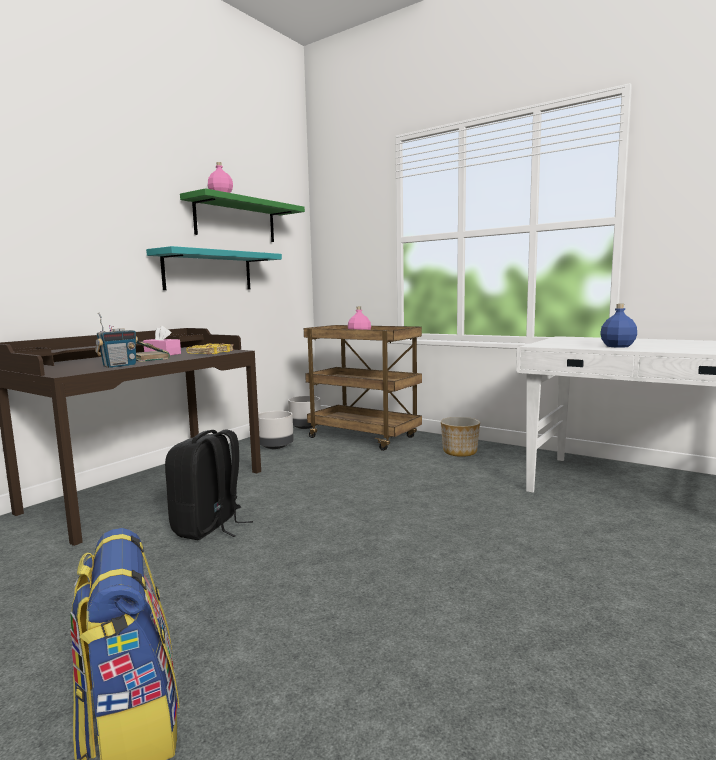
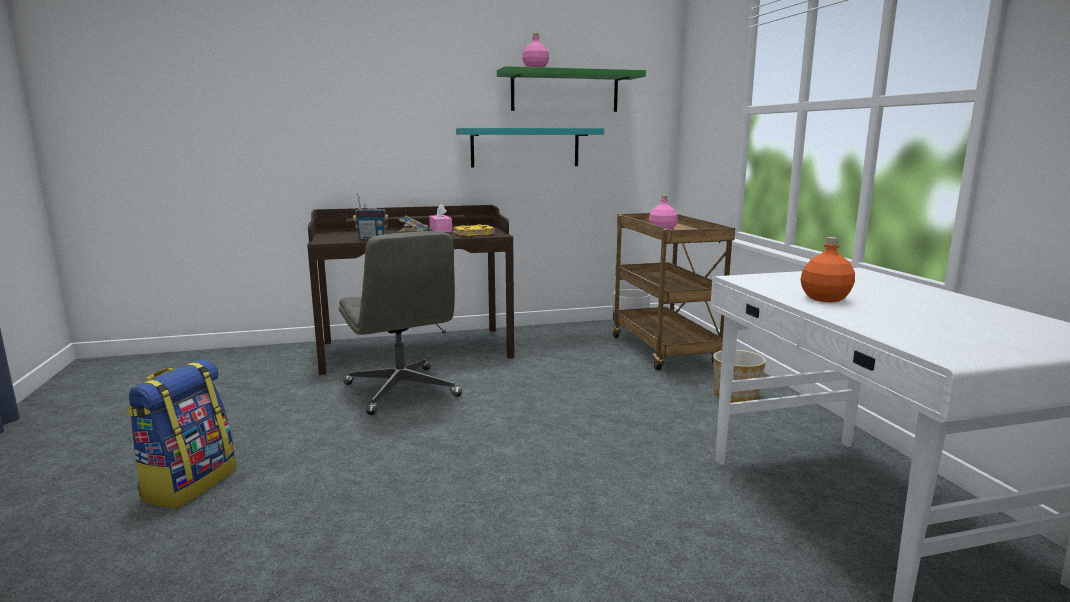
camera: 40 degrees right, 5 degrees up
(209, 527) = (402, 391): black backpack -> grey office chair
(275, 446) = (567, 338): grey planter -> none
(617, 346) = (825, 299): blue bottle -> orange bottle

